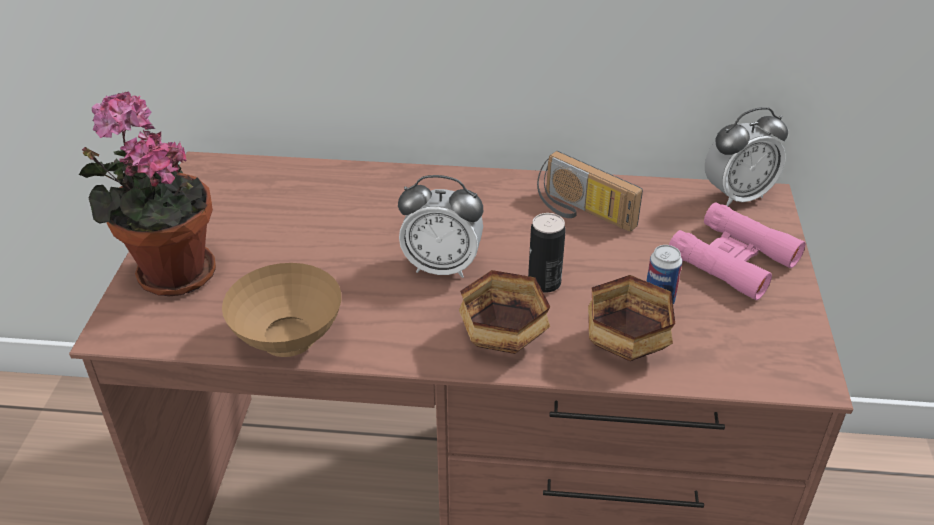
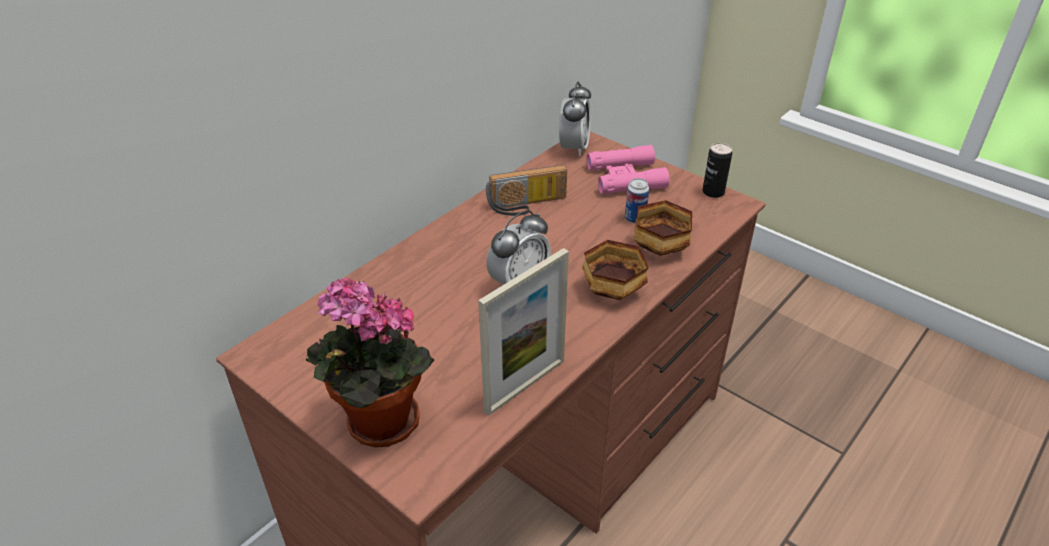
camera: 55 degrees left, 0 degrees up
(291, 340) = (525, 386): brown bowl -> picture frame
(544, 283) = (578, 251): can -> can (713, 192)

